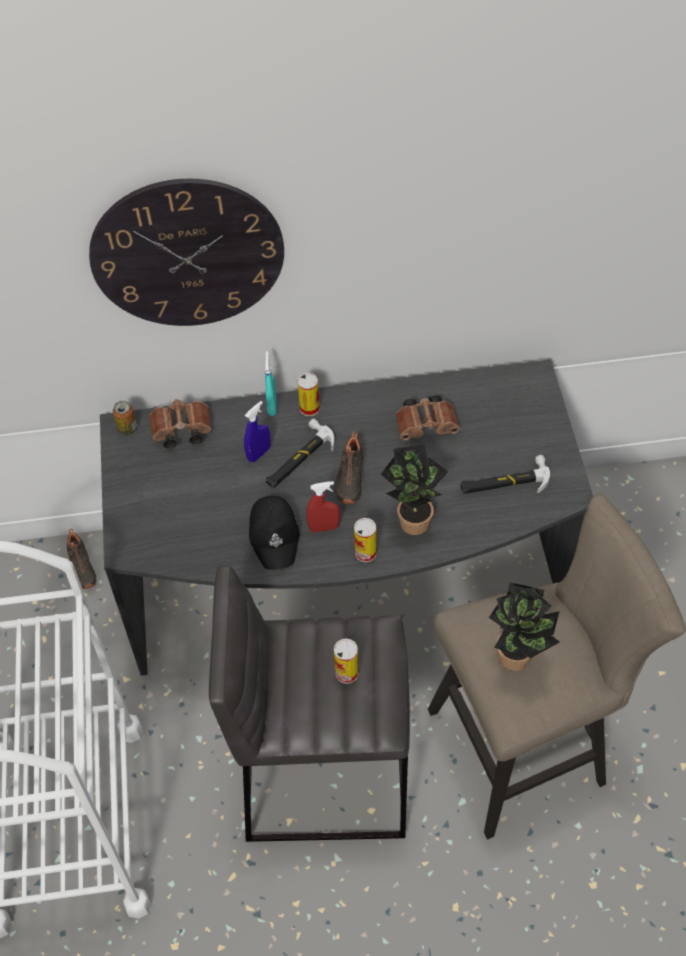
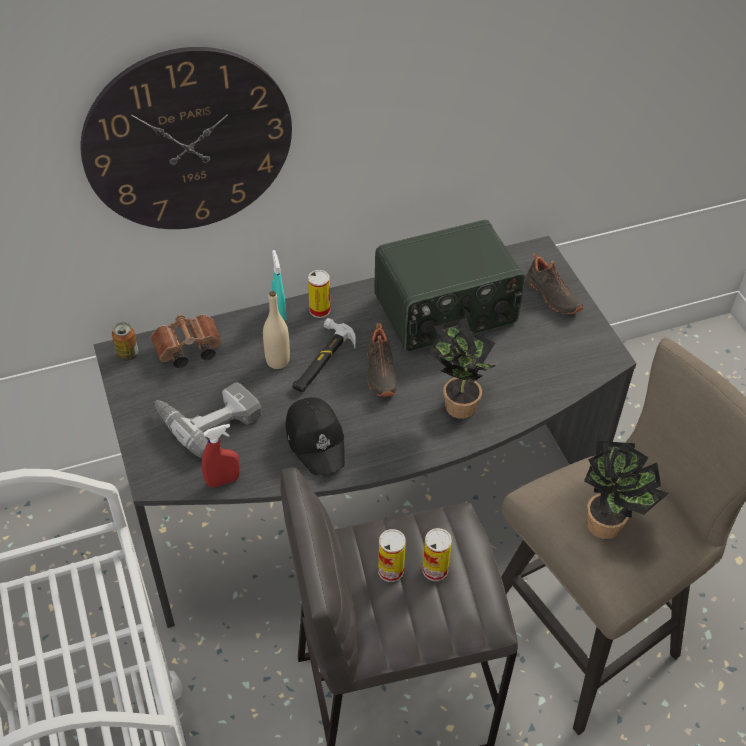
camera: 15 degrees left, 5 degrees down
(80, 567) = (77, 525): black shoe -> black shoe (551, 296)
(184, 499) = (208, 418): none -> power drill
(259, 454) = (277, 361): blue spray bottle -> beige bottle
(324, 527) = (367, 424): red spray bottle -> red spray bottle (223, 481)
(365, 553) = (418, 443): can -> can (390, 570)
(428, 426) = (446, 311): brown binoculars -> radio
(504, 482) = (540, 354): hammer -> none

